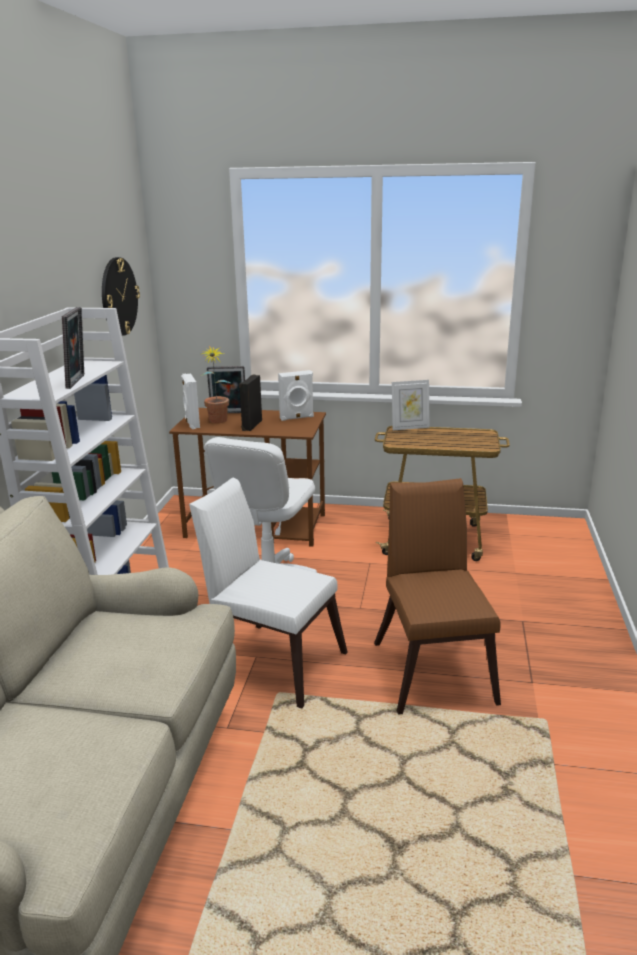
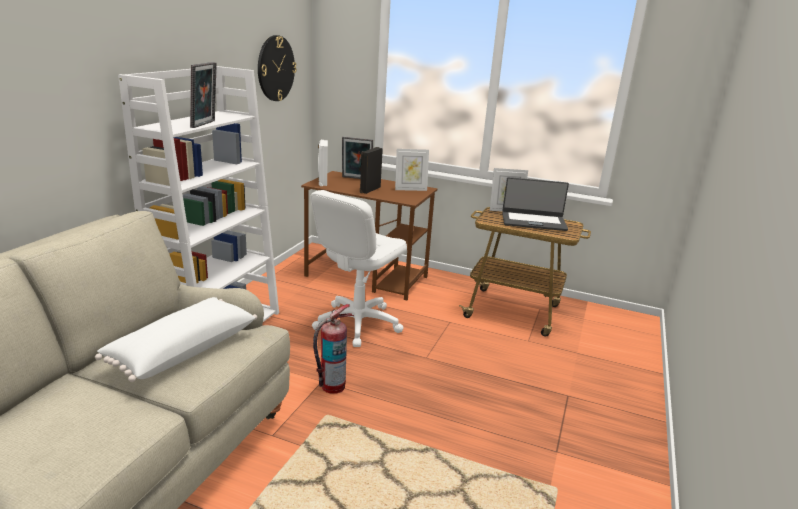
camera: 10 degrees right, 0 degrees up
(127, 650) = (182, 350): none -> white pillow
(217, 422) = (343, 183): potted plant -> none
(270, 660) = (332, 386): white chair -> fire extinguisher
(297, 418) = (410, 189): white speaker -> picture frame
(433, 666) = (470, 419): brown chair -> none
(445, 436) = (533, 221): none -> laptop

